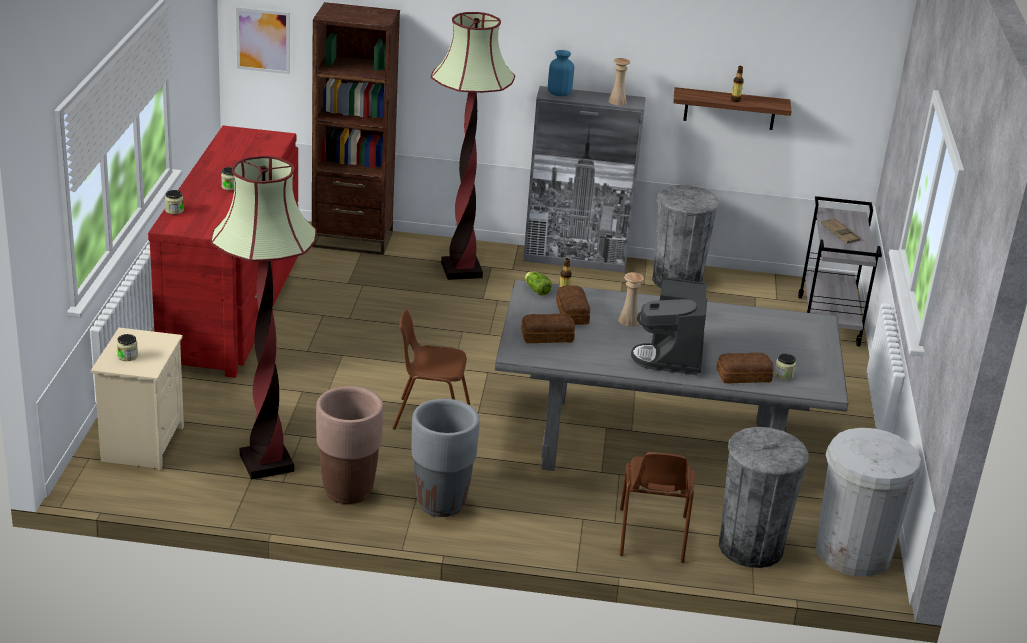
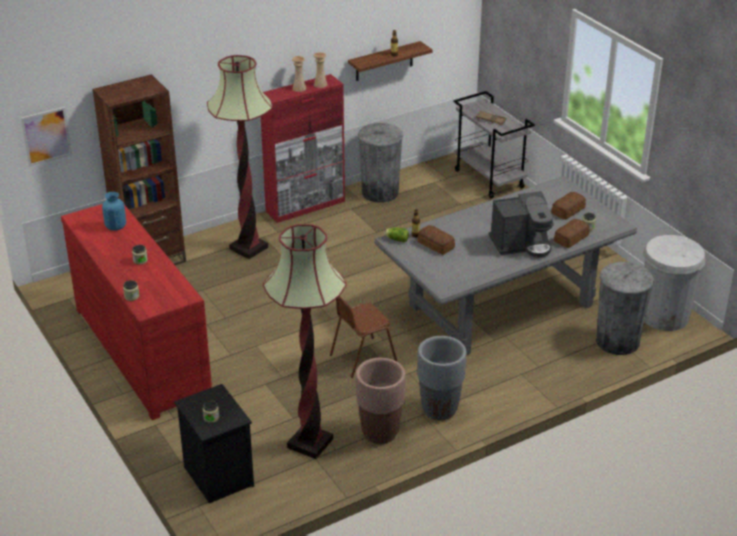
camera: 35 degrees left, 5 degrees up
(142, 443) = (217, 476): beige nightstand -> black nightstand
(546, 336) = (443, 267): bread -> bread (567, 210)
(559, 93) = (279, 93): blue vase -> blue vase (115, 226)
(575, 259) = (306, 206): grey cabinet -> red cabinet
(628, 321) = (471, 234): beige vase -> beige vase (299, 88)
(651, 536) = (566, 364): brown chair -> none
(672, 355) = (521, 244): coffee machine -> coffee machine turned 75 degrees counterclockwise

